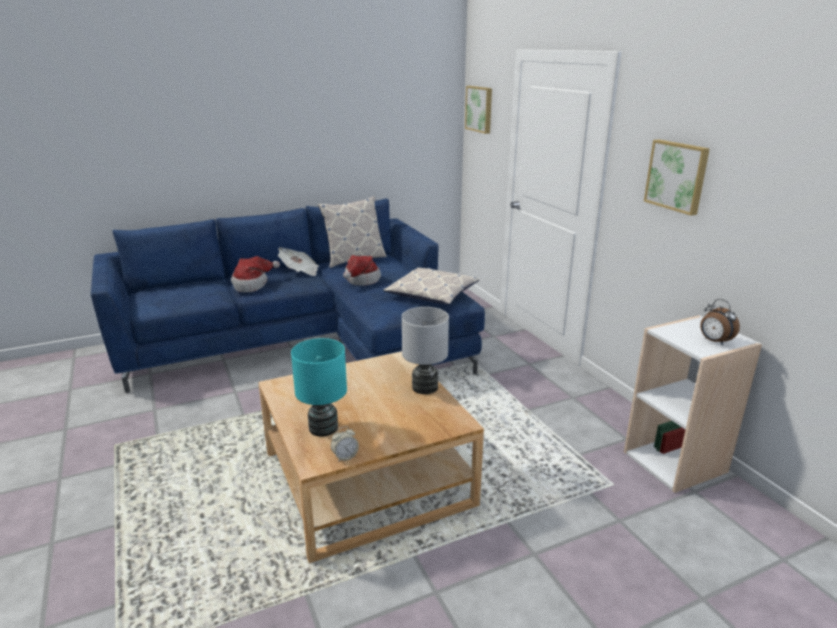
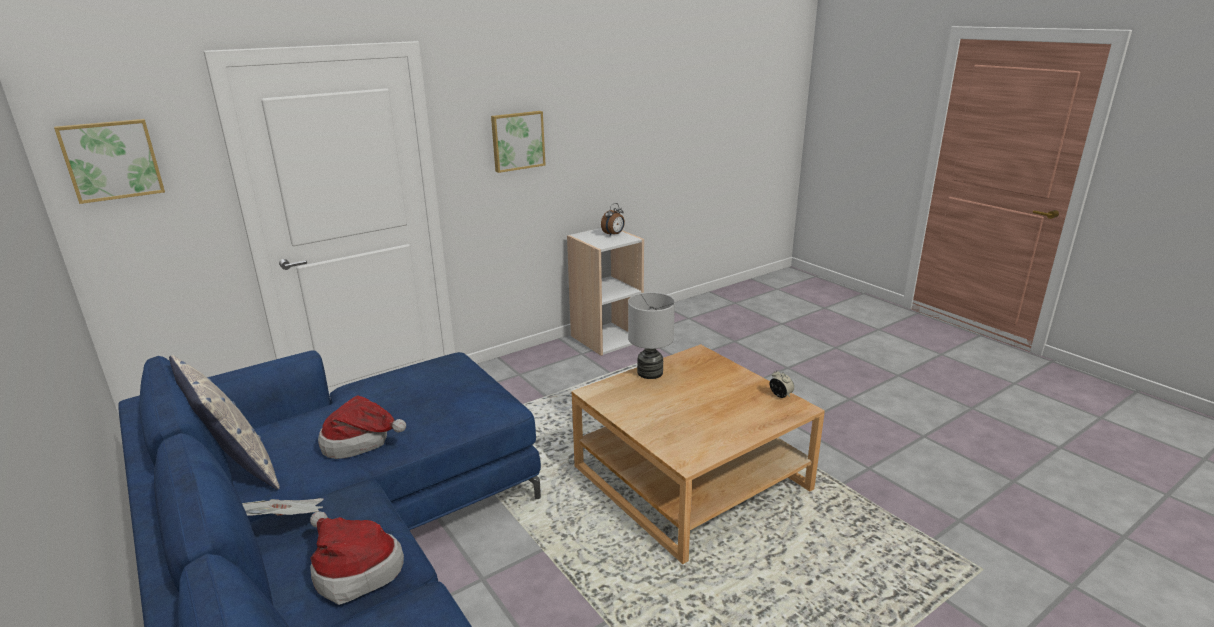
camera: 100 degrees left, 0 degrees up
(323, 428) = (748, 413): turquoise table lamp -> none
(432, 293) = (425, 379): pillow -> none

